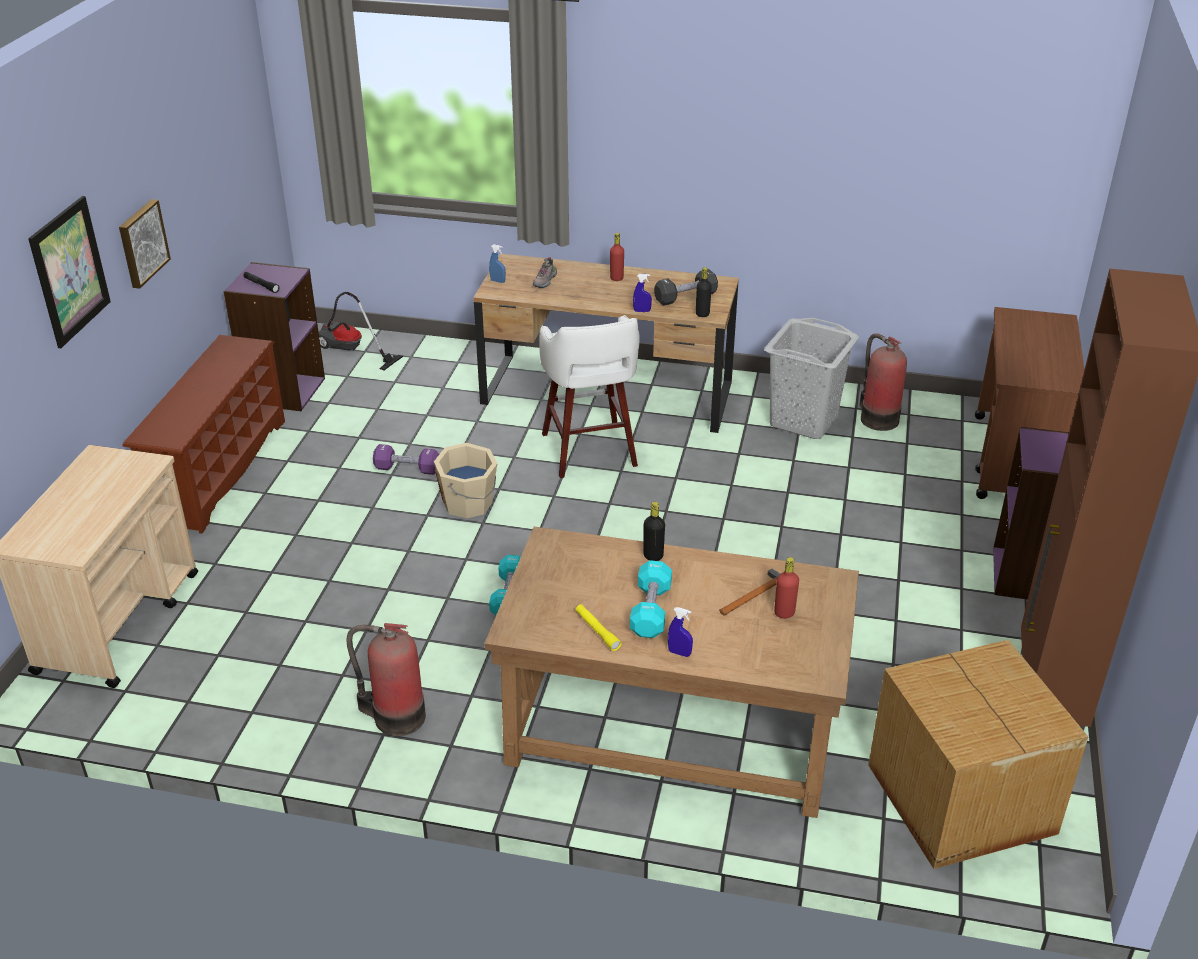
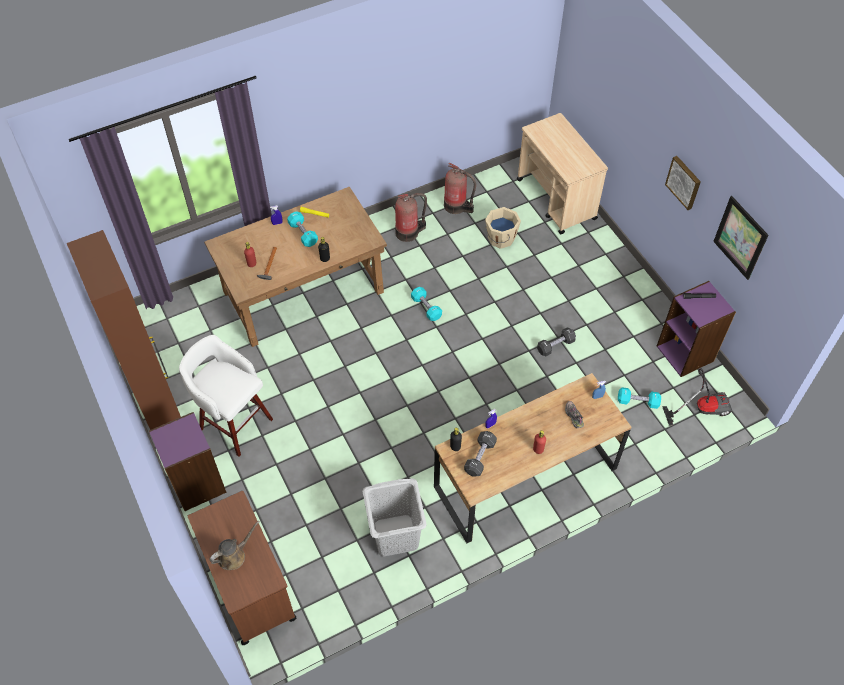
camera: 140 degrees right, 20 degrees up
(70, 271) = (645, 122): picture -> picture (740, 238)
(218, 470) = (635, 285): brown shoe rack -> none
(401, 385) = (637, 401): none -> turquoise dumbbell
(407, 469) = (555, 346): purple dumbbell -> black dumbbell
(469, 503) = (501, 345): beige bucket -> beige bucket (500, 238)
(589, 452) = (484, 421): white stool -> white stool (234, 422)
(877, 418) = (354, 571): fire extinguisher -> fire extinguisher (457, 206)
(960, 801) = (173, 331): cardboard box -> none
(1044, 345) = (234, 555): none -> brown watering can

